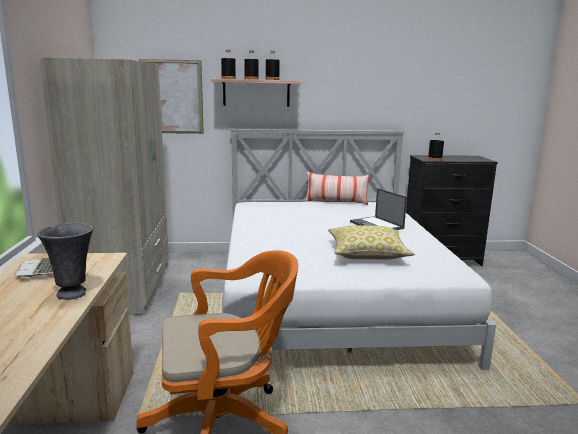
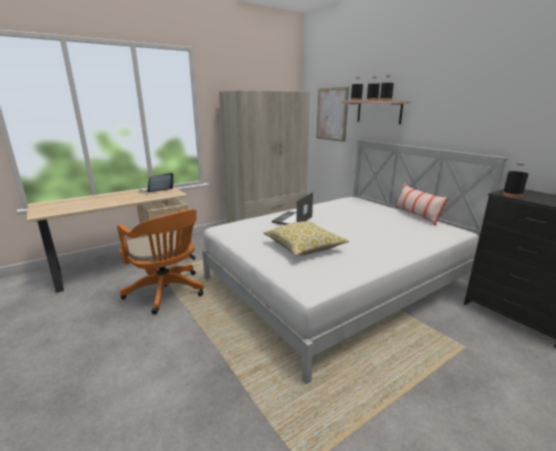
camera: 60 degrees right, 5 degrees up
(73, 293) = (132, 200): grey vase -> none
(377, 225) = (380, 238): laptop -> laptop (292, 219)

